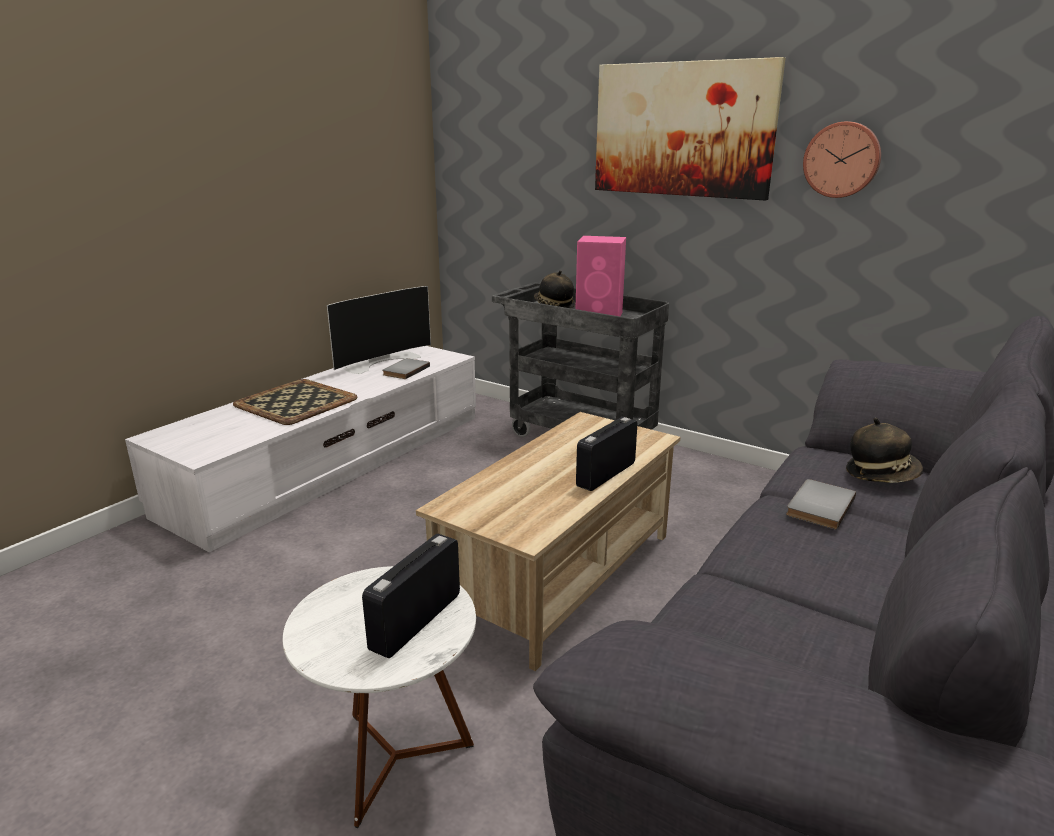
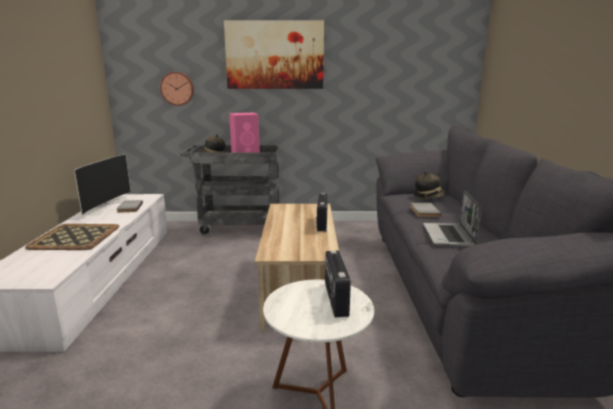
camera: 35 degrees left, 5 degrees down
(782, 579) = (449, 236): none -> laptop
(842, 160) = (355, 68): wall clock -> wall clock (177, 88)

